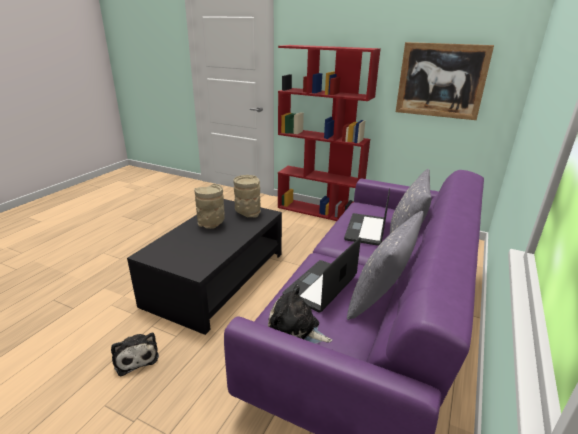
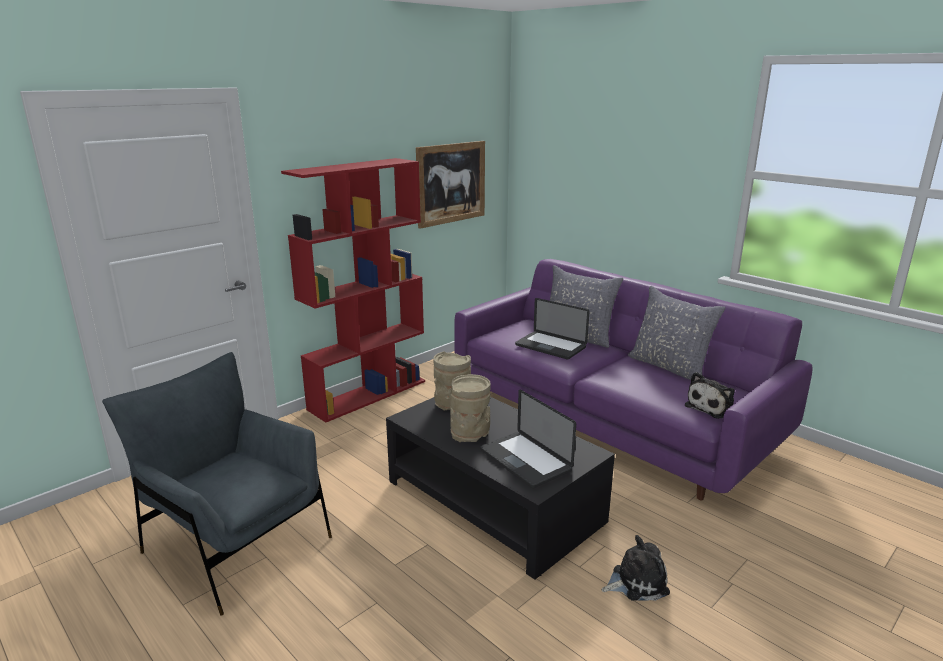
camera: 70 degrees left, 5 degrees down
(162, 215) = (236, 544): none -> grey armchair
(320, 286) = (649, 385): laptop -> laptop (525, 460)

